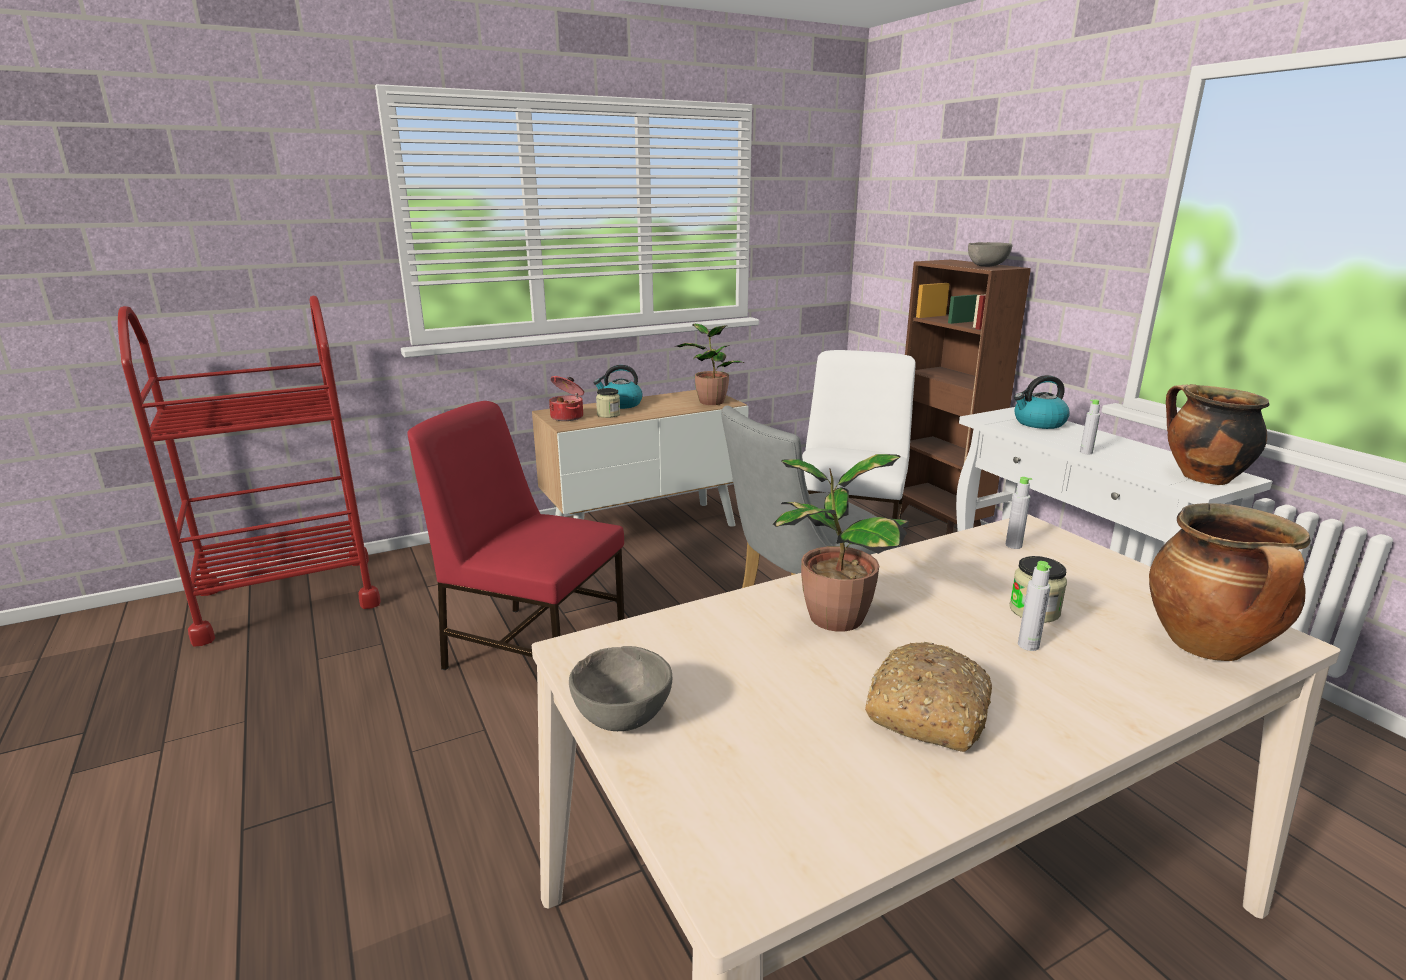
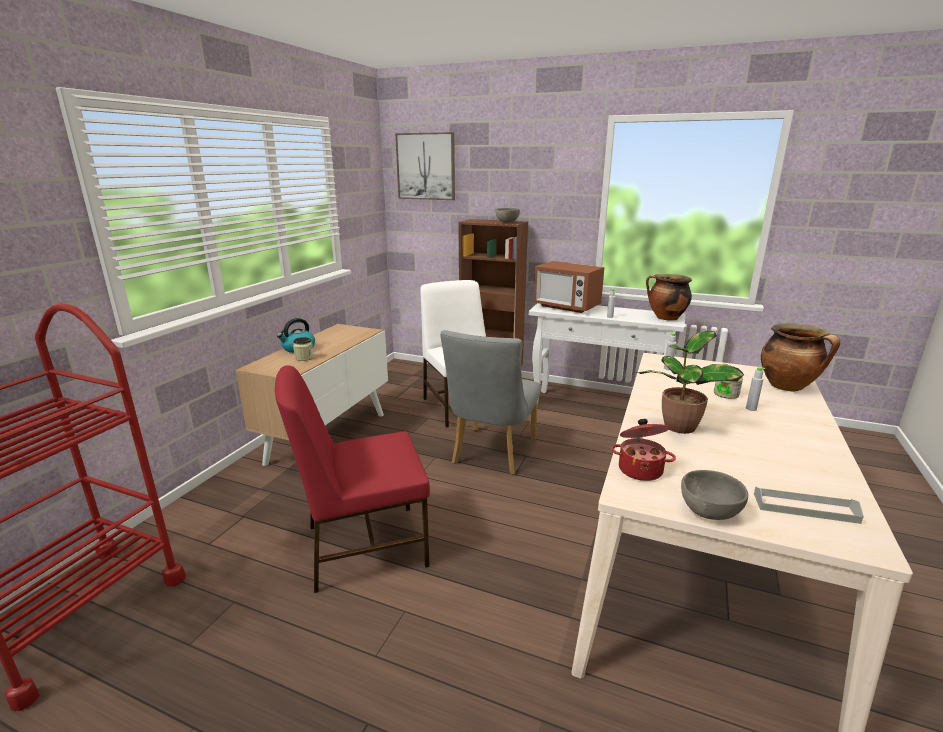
camera: 40 degrees left, 0 degrees up
(568, 417) = (276, 367): cooking pot -> cooking pot (640, 469)
(710, 401) = (356, 333): potted plant -> none
(766, 790) = (805, 508): none -> grey tray
(907, 174) = (426, 166): none -> picture
(926, 709) = (777, 449): bread -> none
(1038, 423) = (566, 307): kettle -> microwave

